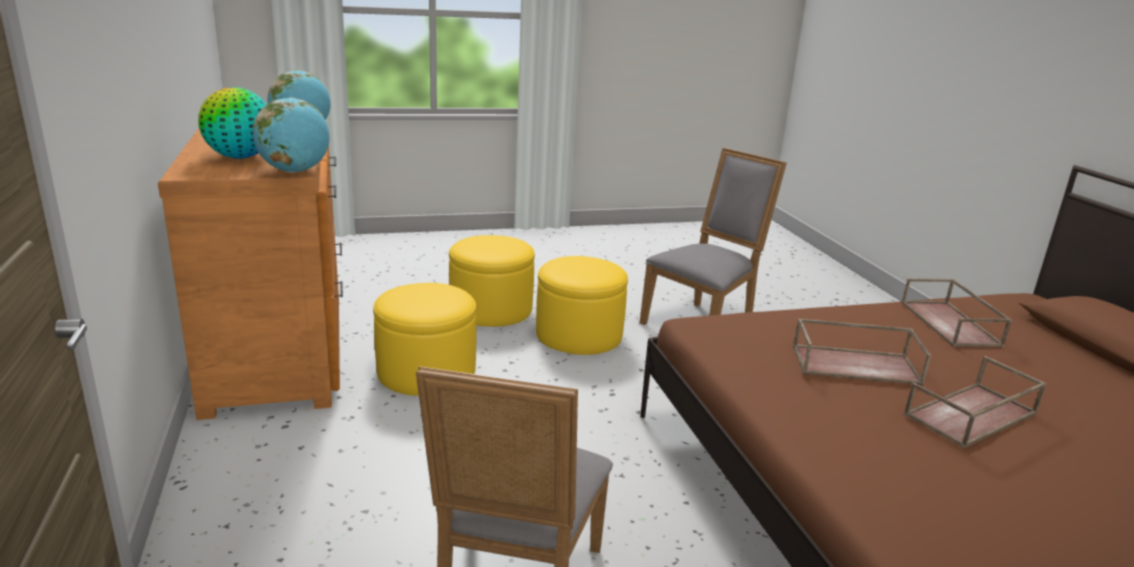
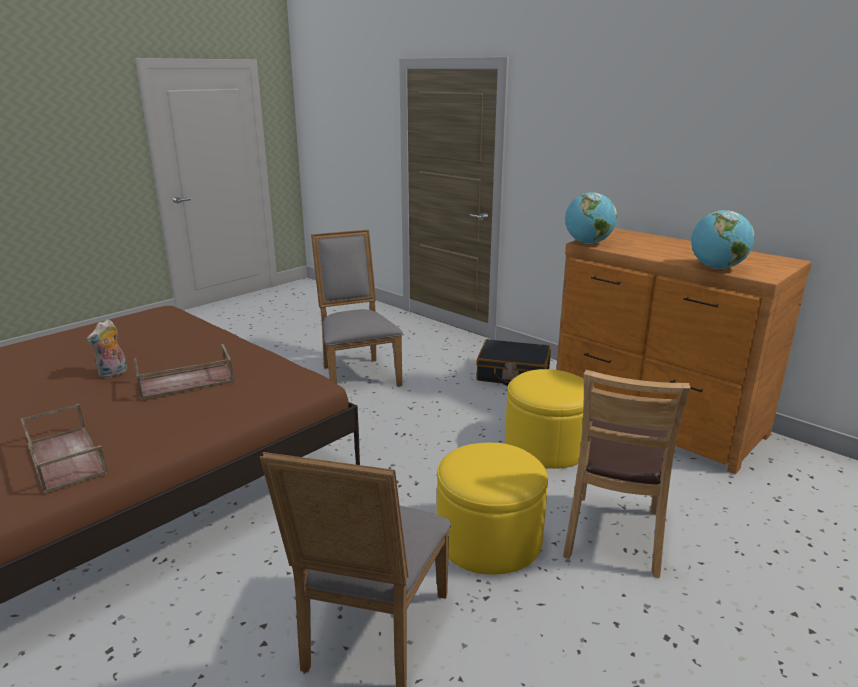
camera: 150 degrees right, 0 degrees up
(240, 157) = (645, 243): globe -> none
(281, 473) = (513, 374): none -> black suitcase
(491, 309) = (613, 534): yellow ottoman -> brown chair
(971, 415) = (113, 373): brown tray -> plush toy

